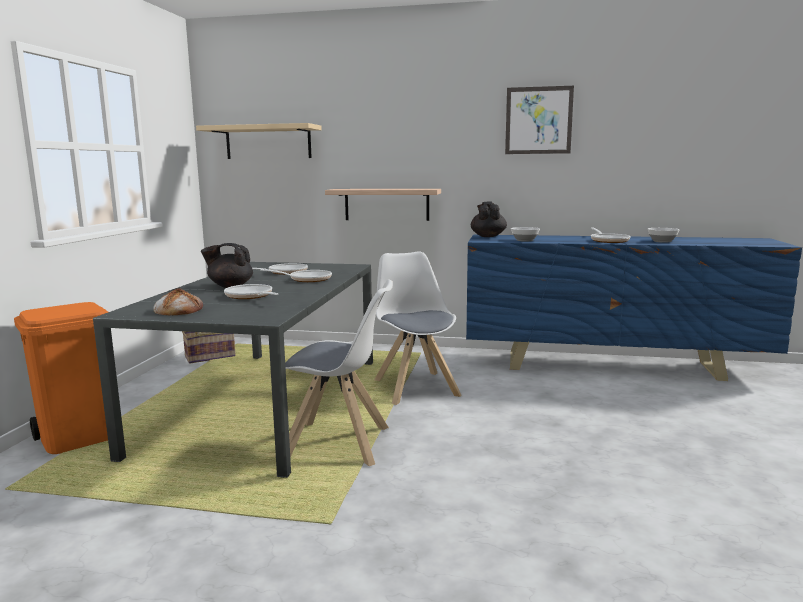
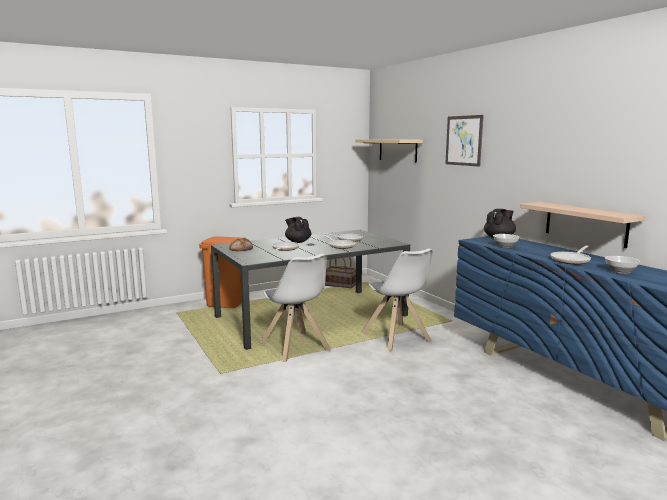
camera: 50 degrees right, 0 degrees up
(386, 204) = (453, 201): shelf -> shelf (585, 224)
(415, 387) = (397, 337): chair -> chair turned 120 degrees clockwise
(538, 120) = (556, 140): picture -> picture (464, 140)

